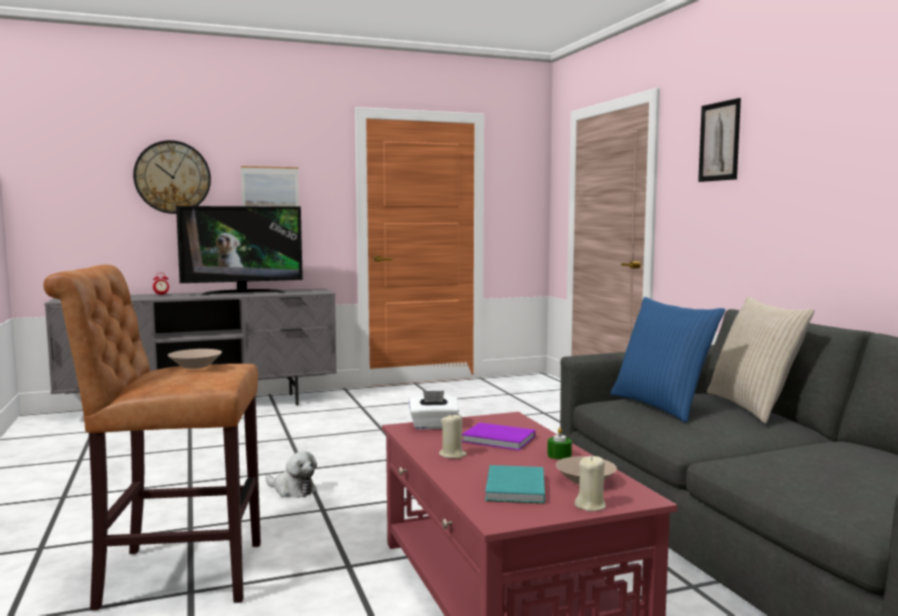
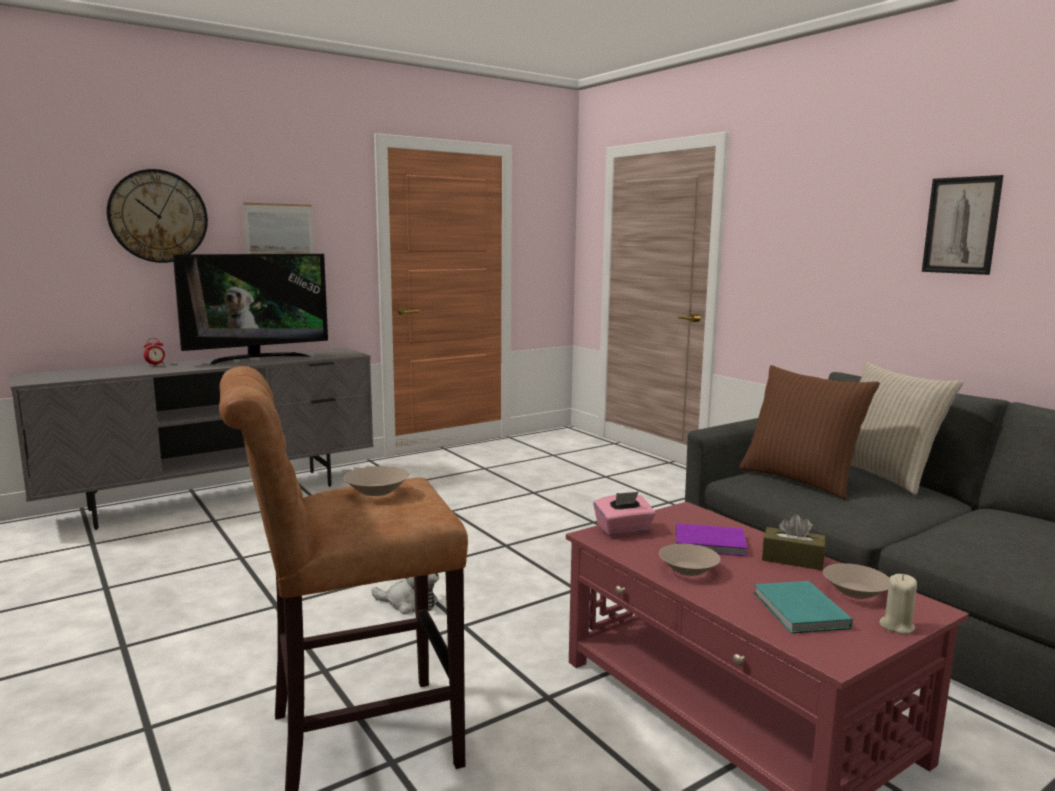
camera: 15 degrees left, 5 degrees up
(433, 426) = (623, 530): white tissue box -> pink tissue box
(452, 455) = (688, 570): beige candle -> beige bowl
(559, 455) = (792, 559): green candle -> brown tissue box
(661, 406) = (800, 480): blue pillow -> brown pillow
(719, 141) = (808, 195): picture -> picture (961, 225)

